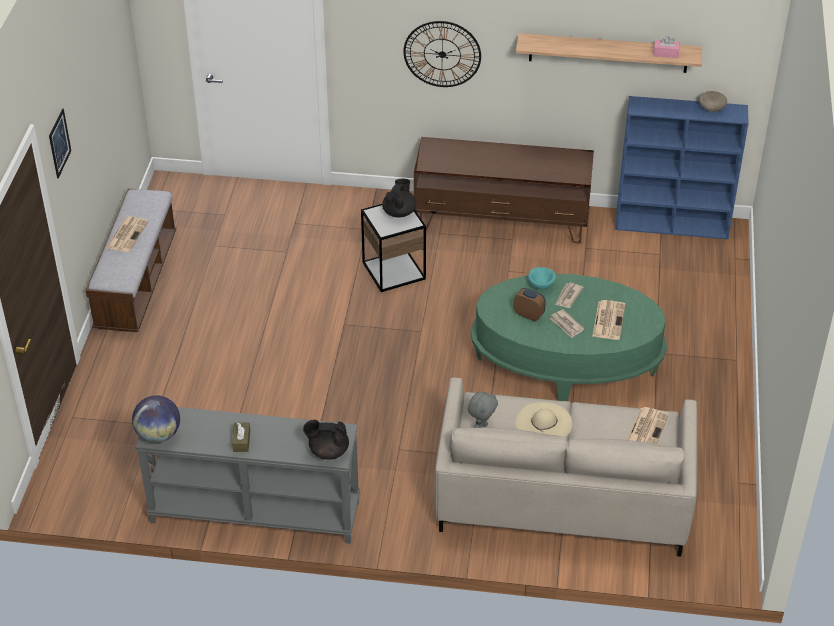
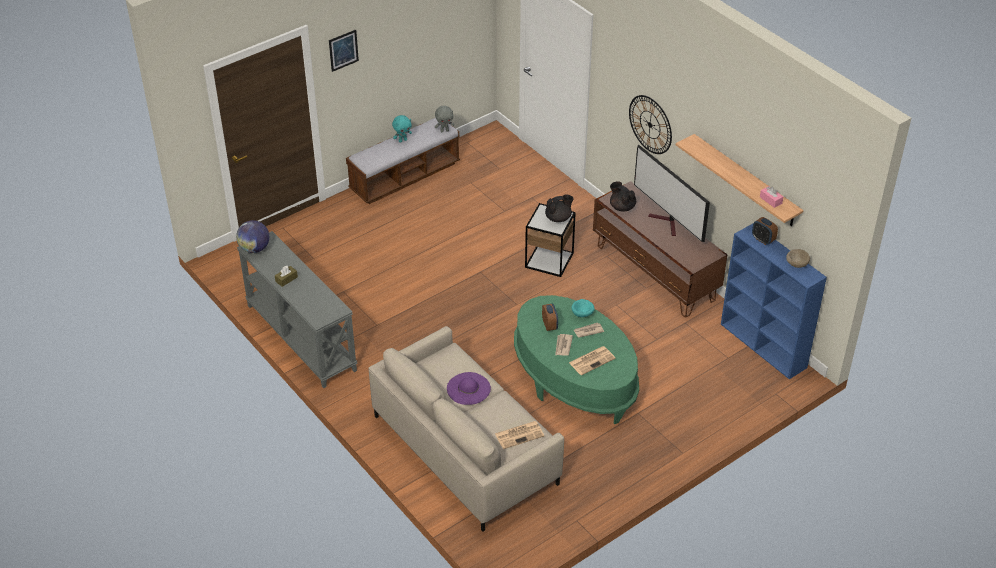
camera: 45 degrees right, 0 degrees up
(127, 234) = (402, 140): newspaper -> turquoise plush toy
(328, 451) = (319, 314): black teapot -> black teapot (622, 207)
(481, 427) = (432, 366): grey plush toy -> grey plush toy (444, 130)
(507, 154) = (668, 223): none -> television
(544, 423) = (468, 388): beige hat -> purple hat
(657, 104) = (763, 239): none -> alarm clock

